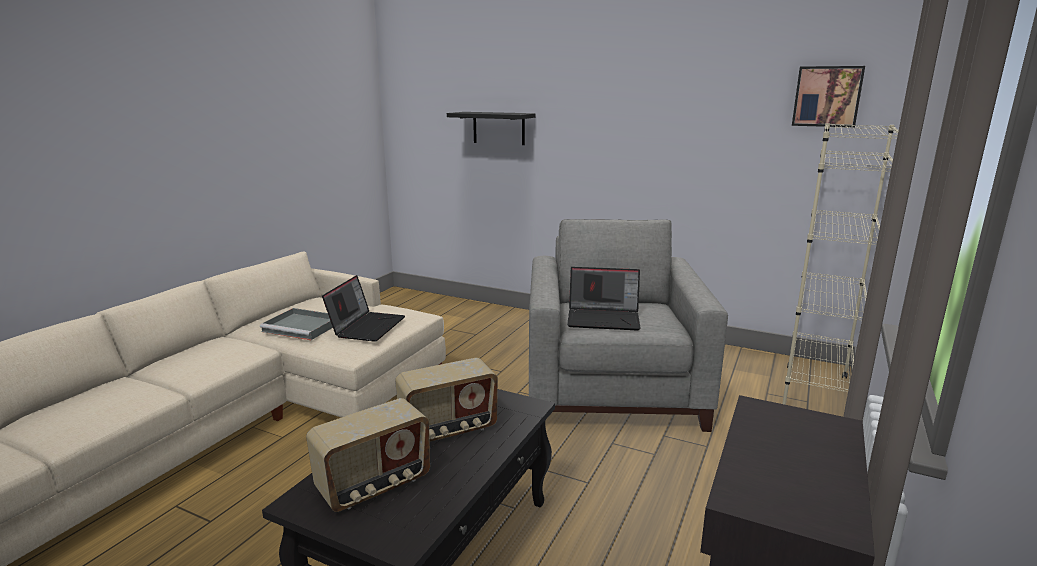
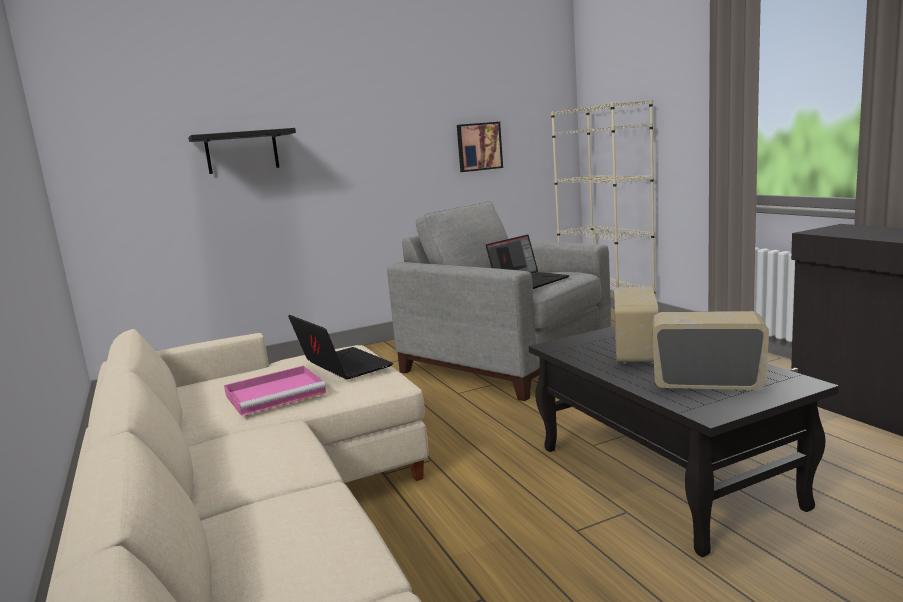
camera: 50 degrees left, 5 degrees down
(303, 327) = (277, 393): grey tray -> pink tray
(374, 486) = (707, 384): radio -> radio turned 75 degrees counterclockwise
(827, 96) = (534, 94): picture -> picture (479, 146)

